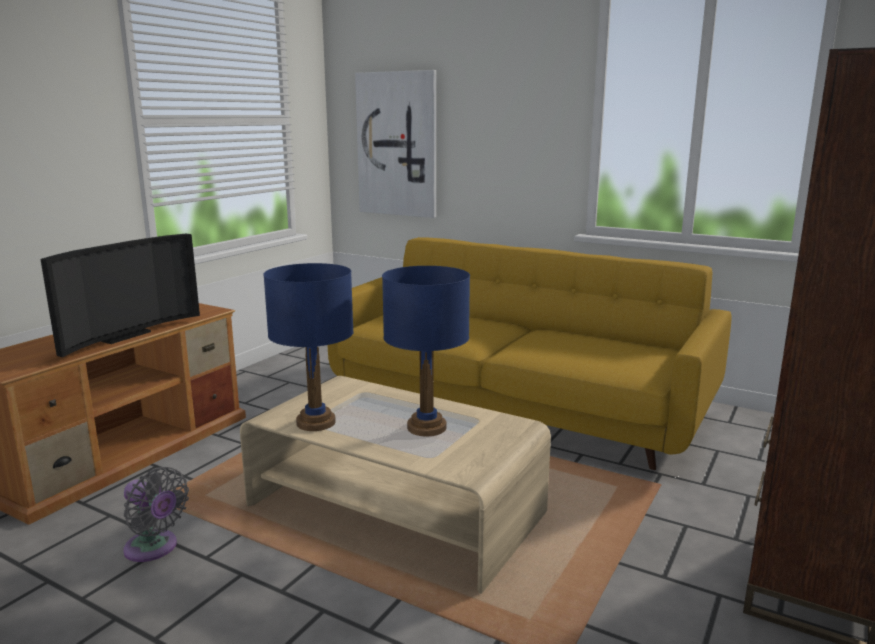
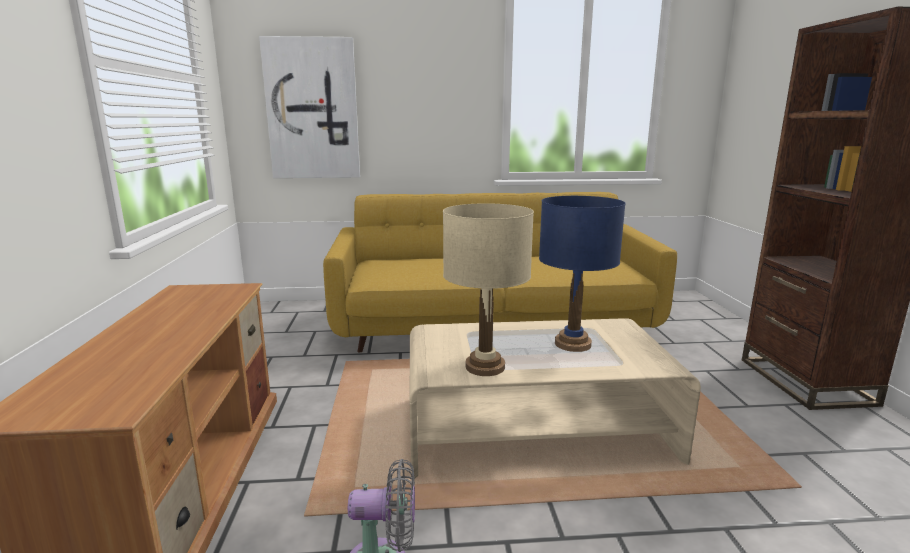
camera: 35 degrees left, 0 degrees up
(122, 336) = (186, 333): television -> none
(315, 422) = (484, 367): blue table lamp -> beige table lamp

